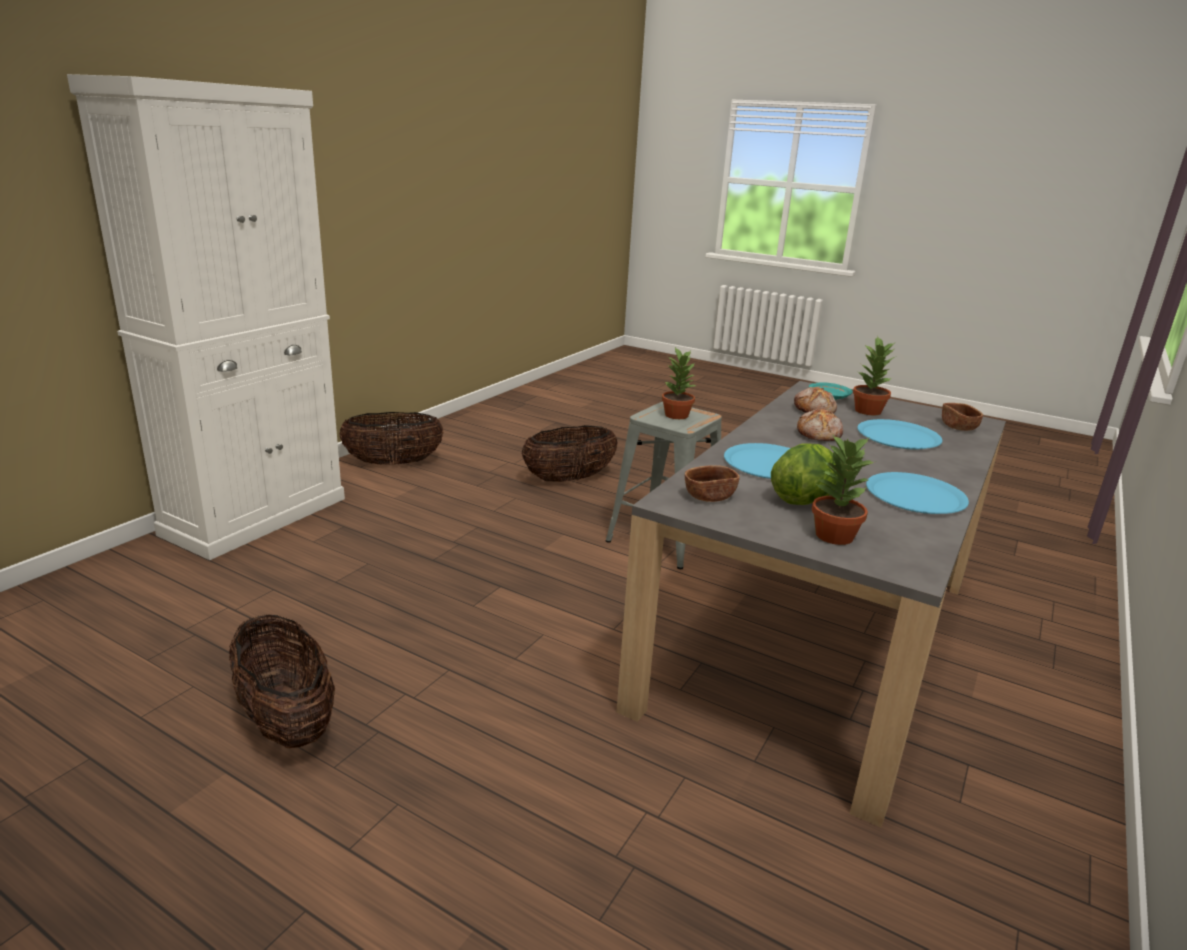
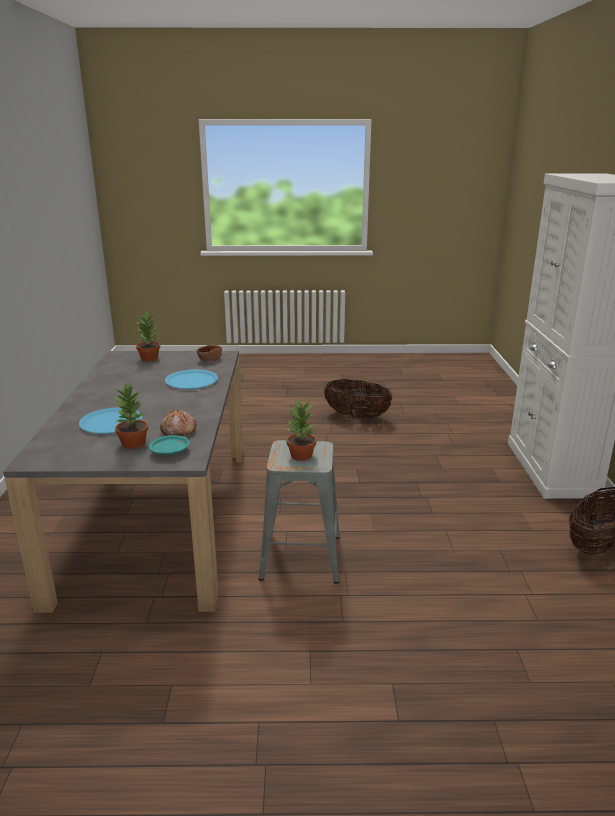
camera: 150 degrees right, 0 degrees up
(569, 479) = (450, 595): basket -> none
(804, 500) = (166, 368): lettuce -> none
(819, 434) = (168, 408): bread -> none
(915, 495) = (108, 383): blue plate -> none
(958, 427) = (56, 447): brown bowl -> none

